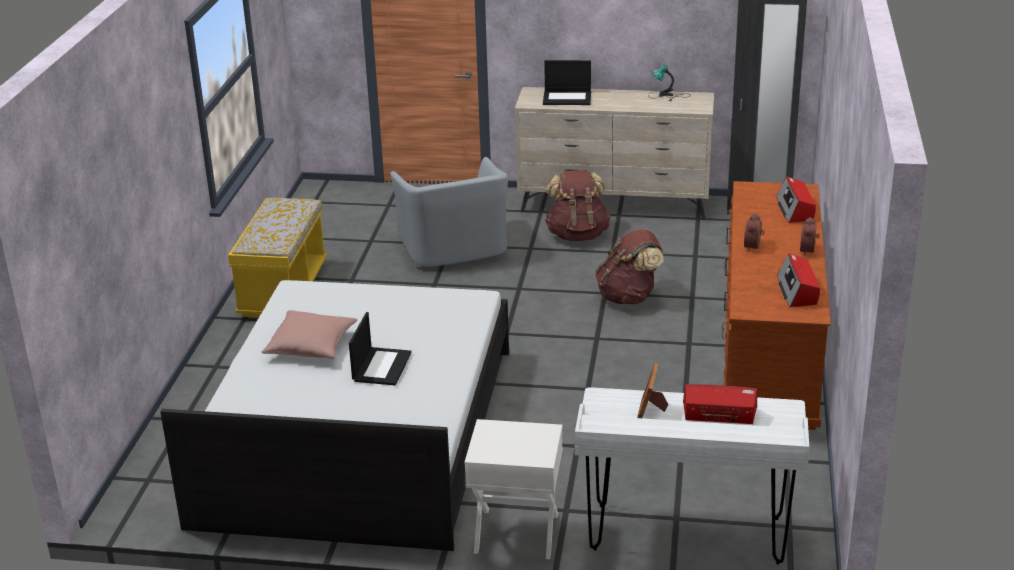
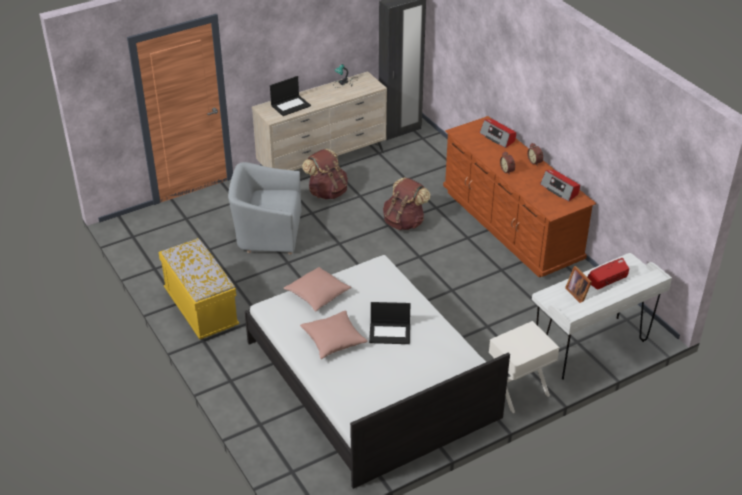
camera: 40 degrees left, 10 degrees up
(361, 298) = (317, 295): none -> pink pillow
(381, 366) = (390, 333): laptop -> laptop turned 120 degrees clockwise
(454, 249) = (268, 232): grey armchair -> grey armchair turned 150 degrees clockwise

